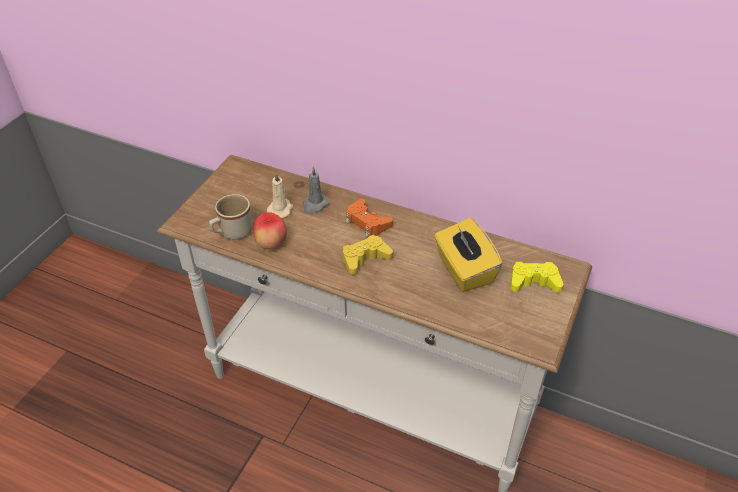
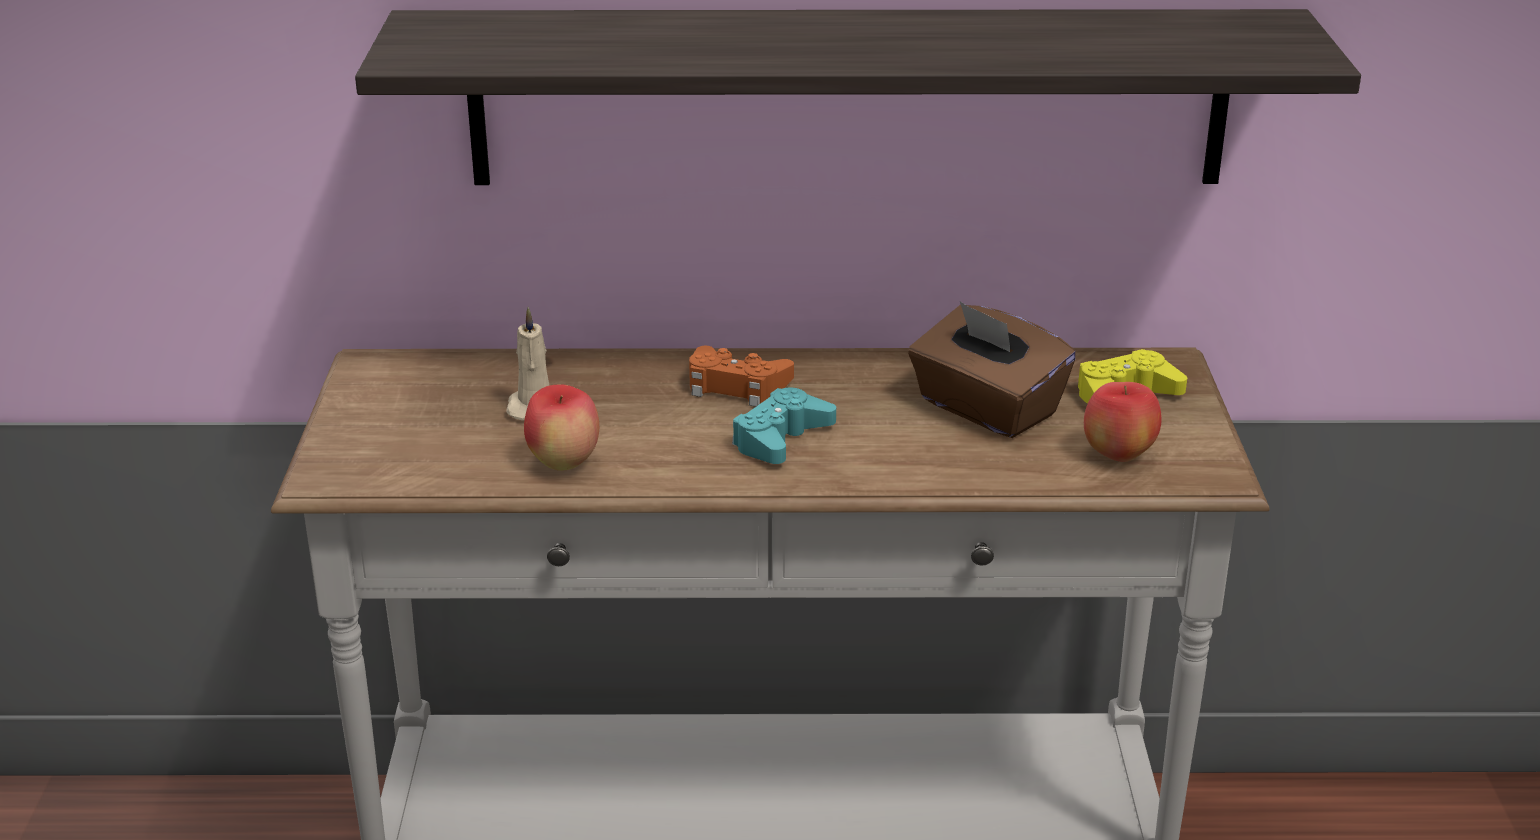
camera: 25 degrees left, 15 degrees down
(232, 232) = (459, 466): beige mug -> none
(315, 205) = (604, 385): grey candle -> none
(365, 258) = (781, 438): yellow game controller -> turquoise game controller
(439, 109) = (848, 97): none -> shelf
(464, 270) = (986, 409): yellow tissue box -> brown tissue box
(504, 318) = (1118, 455): none -> apple

